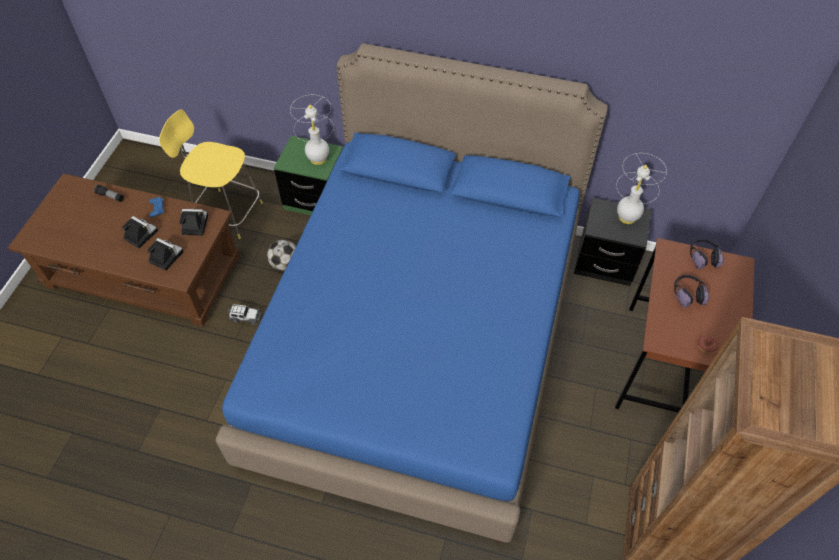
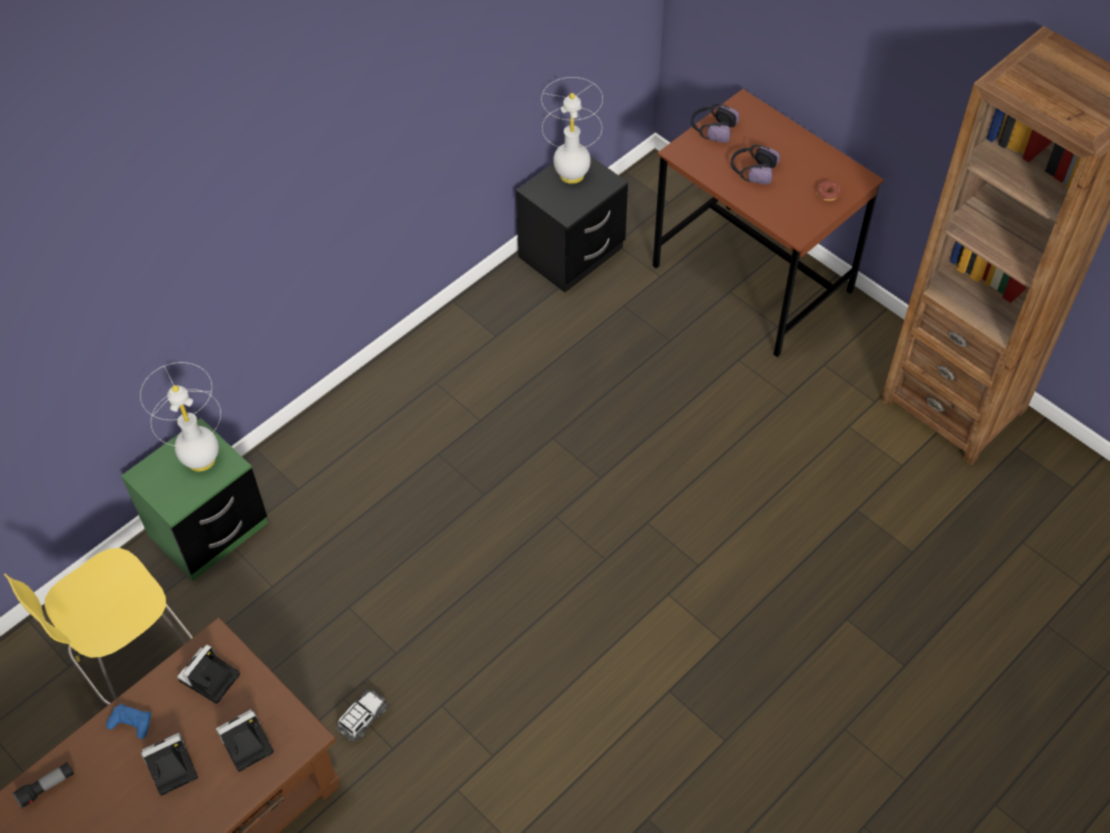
camera: 60 degrees left, 0 degrees up
(285, 264) = (302, 624): football -> none
(419, 342) = (555, 514): blue bed -> none

